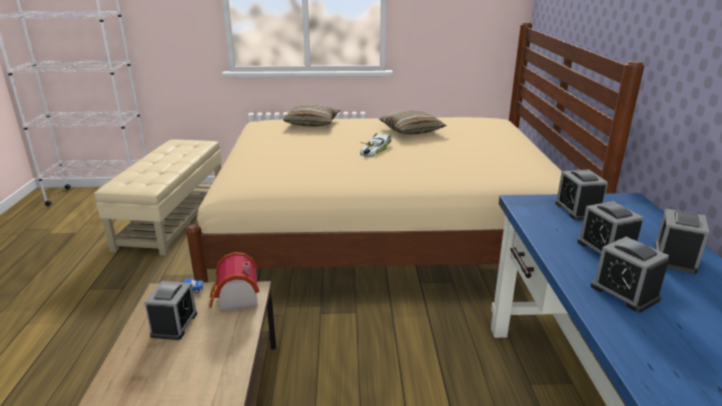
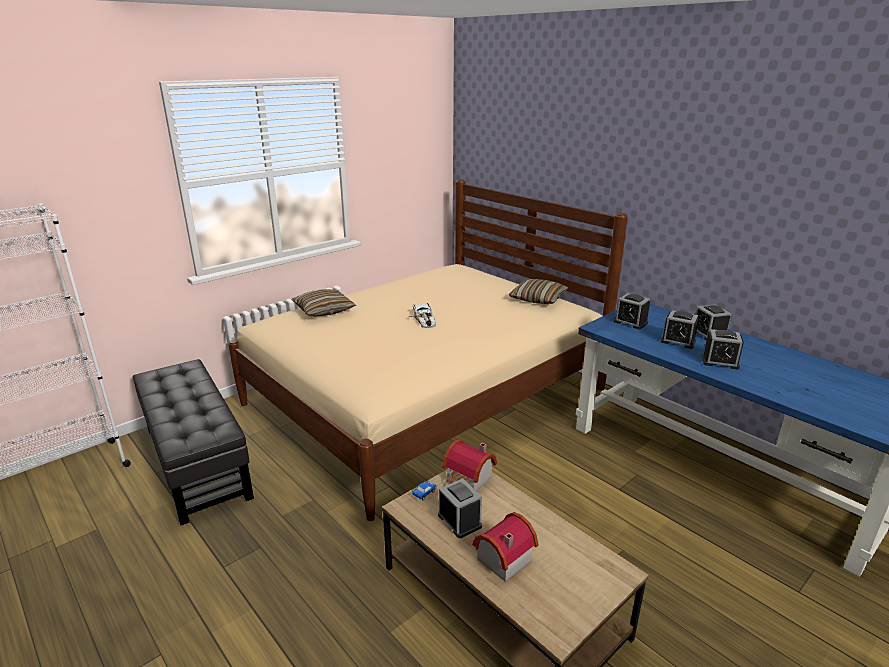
camera: 40 degrees left, 0 degrees up
(145, 373) = (500, 559): none -> toy house
(172, 217) = (196, 462): beige ottoman -> black ottoman
(411, 130) = (420, 294): pillow -> pillow (538, 299)

